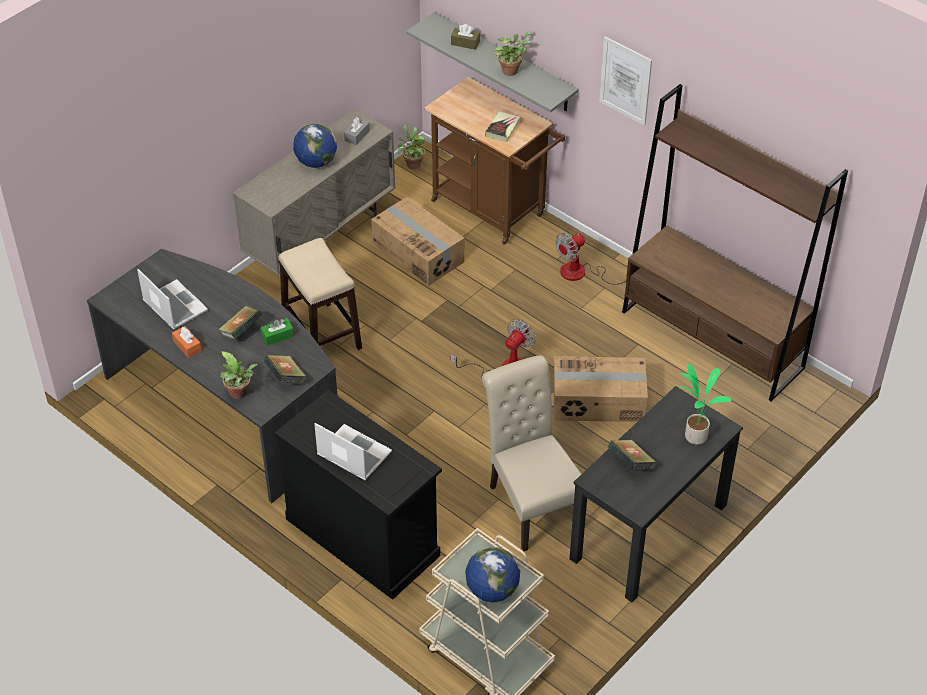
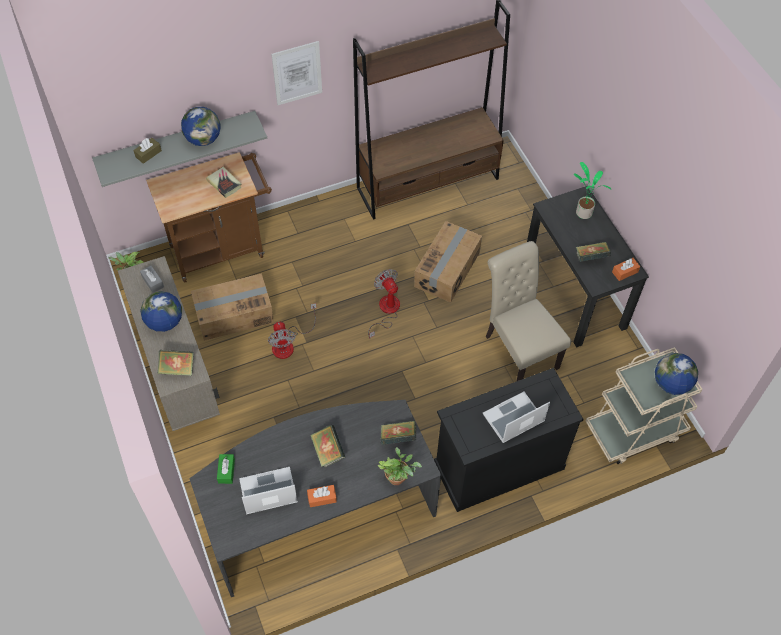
camera: 65 degrees left, 10 degrees up
(270, 191) = (177, 368): none -> book
(277, 336) = (348, 426): green tissue box -> green tissue box (226, 471)
(322, 335) = (281, 414): stool -> none
(511, 70) = (203, 139): potted plant -> globe
(531, 503) = (518, 348): beige chair -> beige chair turned 60 degrees clockwise
(582, 273) = (322, 225): fan -> fan (288, 343)
(632, 502) = (625, 272): none -> orange tissue box

